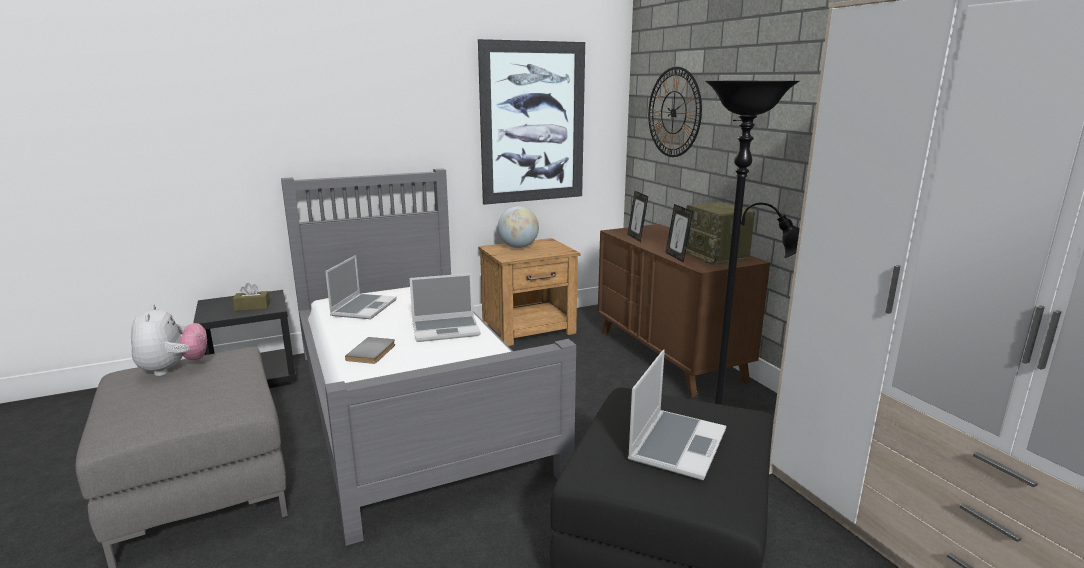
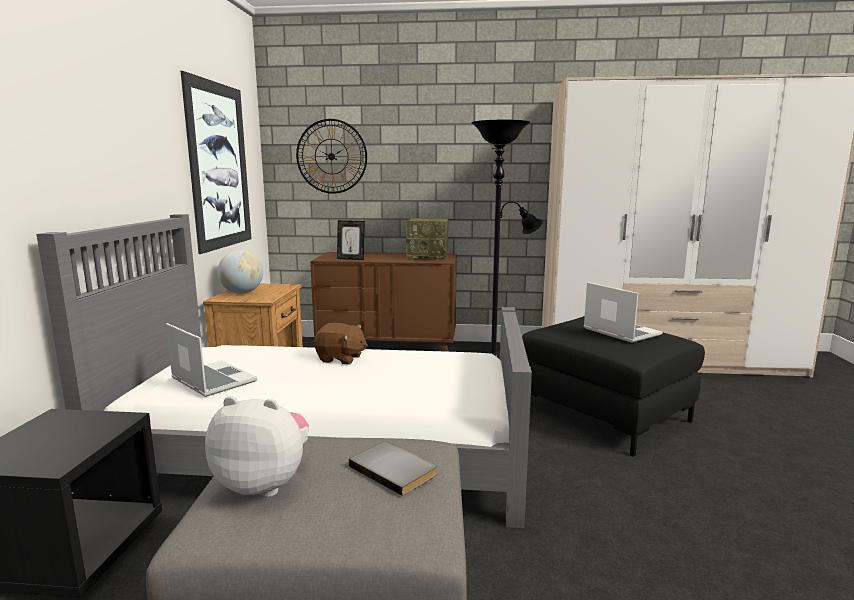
camera: 60 degrees left, 5 degrees down
(252, 307) = (83, 431): brown tissue box -> none
(373, 352) = (347, 391): grey book -> grey book (395, 469)
(446, 329) = (341, 359): laptop -> brown plush toy
(677, 257) = (413, 260): picture frame -> none

